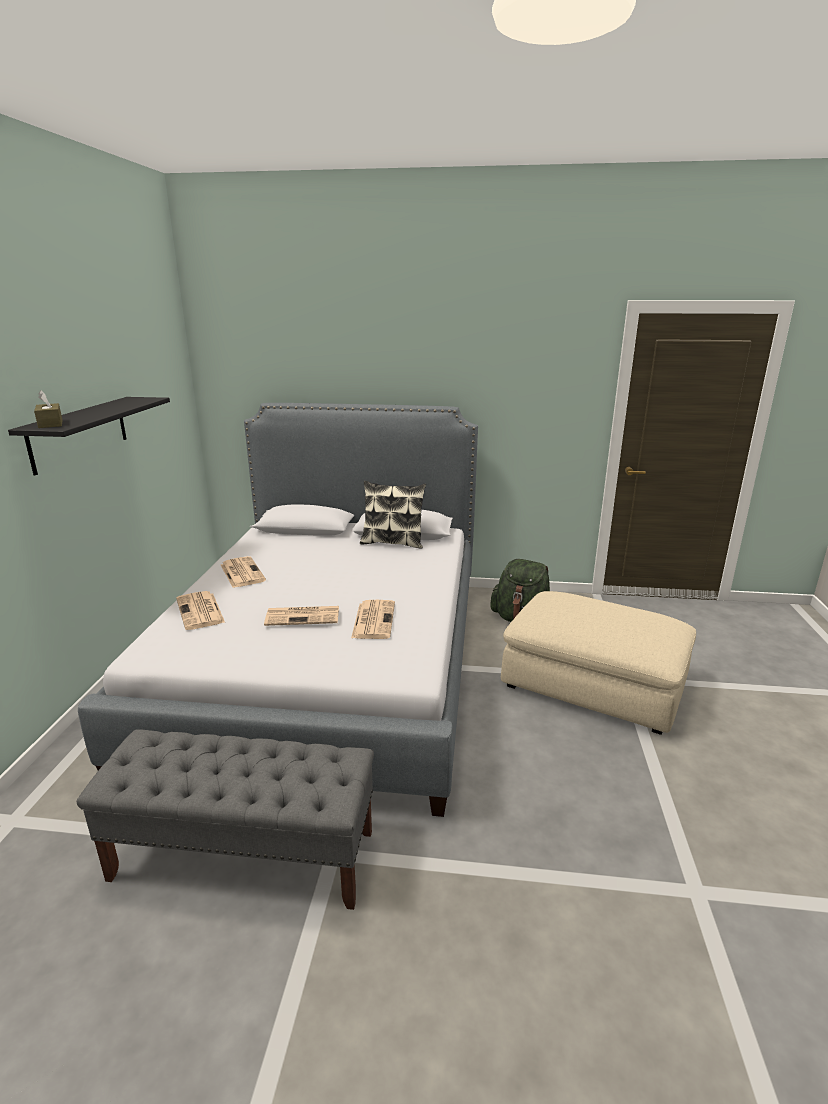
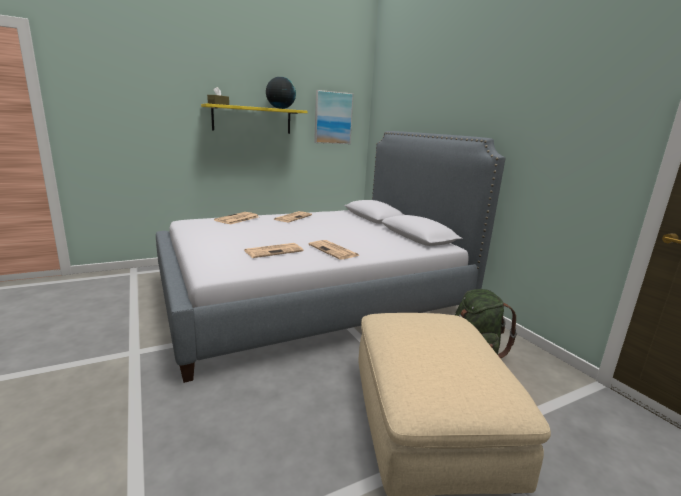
camera: 55 degrees right, 5 degrees down
(79, 433) = (252, 119): black shelf -> yellow shelf
(128, 403) = (280, 108): none -> globe
(162, 394) = (333, 118): none -> picture
(245, 855) = (126, 327): grey bench -> none
(304, 616) = (257, 236): newspaper -> newspaper (334, 250)
(393, 542) = (395, 236): pillow -> none

